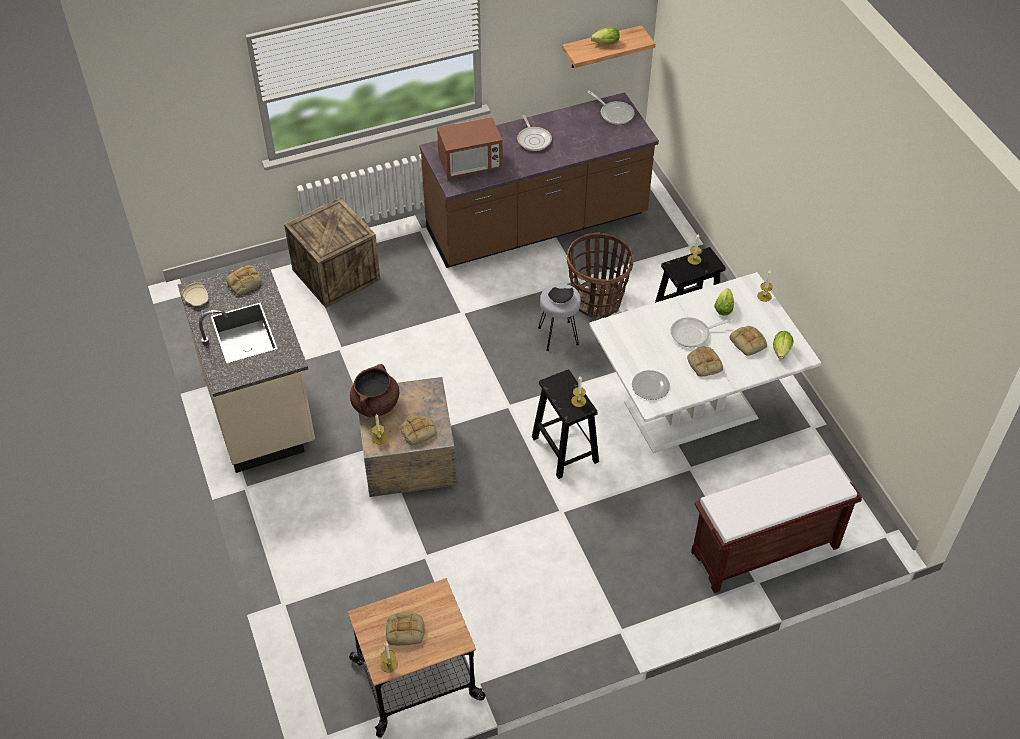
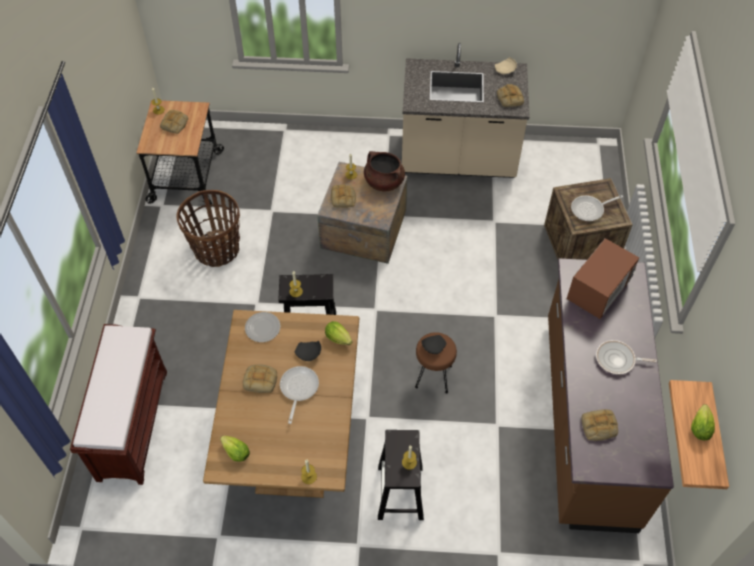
camera: 115 degrees right, 5 degrees up
(470, 165) = (598, 292): microwave -> microwave turned 150 degrees counterclockwise
(559, 336) = (433, 377): grey stool -> brown stool
(597, 301) = (461, 427): basket -> basket (216, 250)
(614, 113) = (636, 457): frying pan -> frying pan (590, 210)
(653, 341) = (308, 354): none -> black plate
(692, 411) = (294, 442): white dining table -> brown dining table
(724, 307) = (315, 432): lettuce -> lettuce (339, 339)
(748, 343) = (262, 430): bread -> bread (598, 427)

